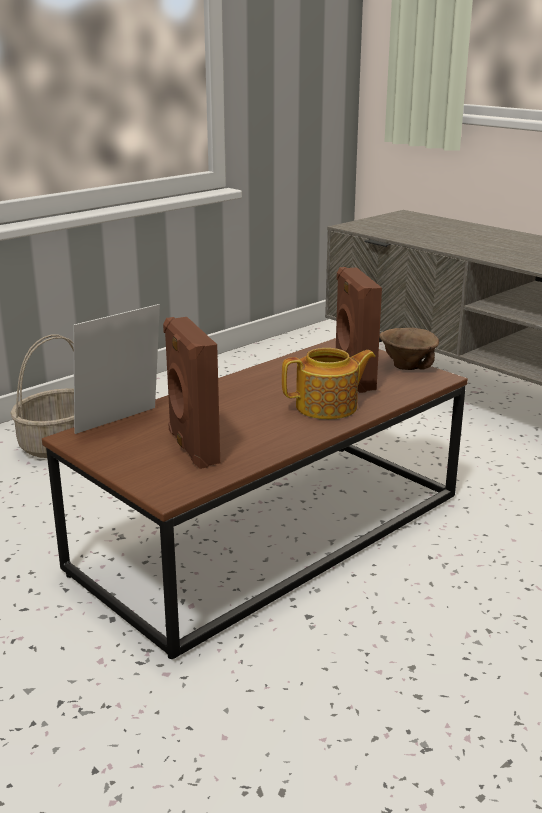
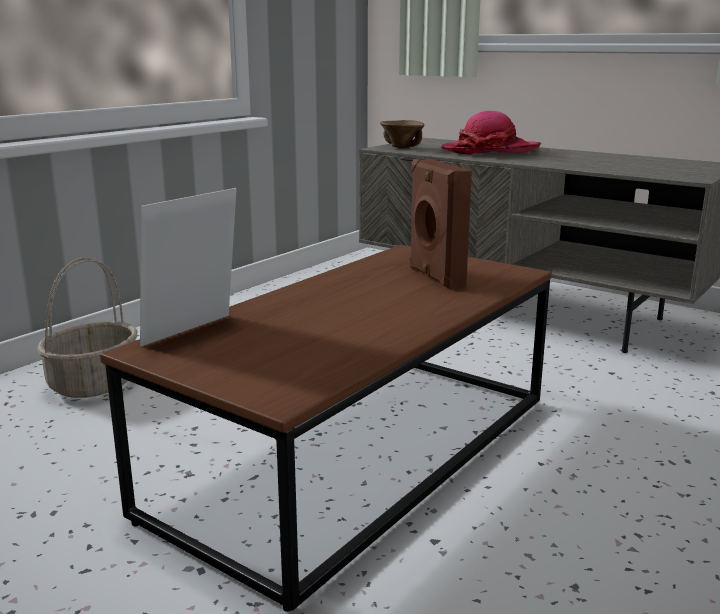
camera: 10 degrees left, 5 degrees down
(191, 448) = (289, 351): brown speaker -> none
(328, 407) = (423, 303): teapot -> none
(405, 367) = (483, 265): brown bowl -> brown bowl (400, 147)
(458, 235) = (490, 150): none -> hat

